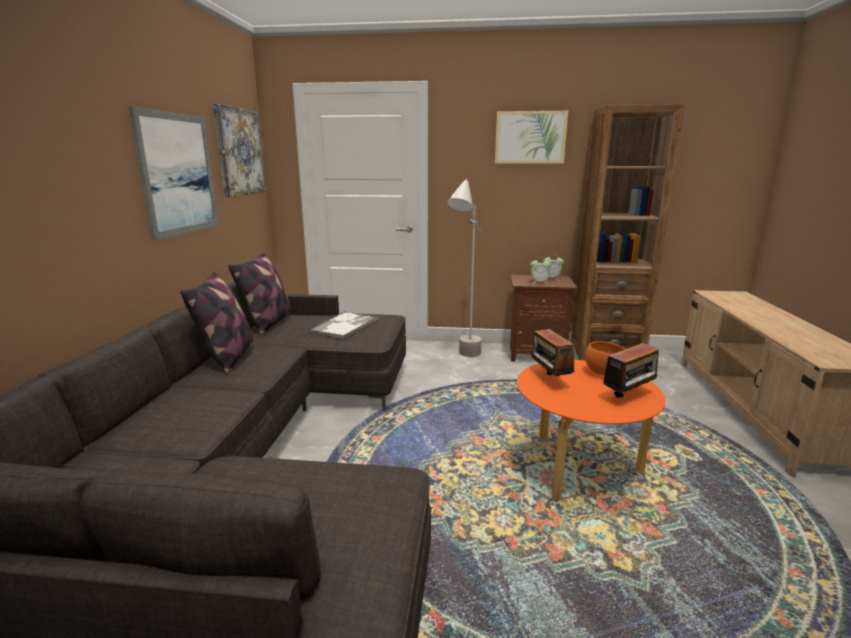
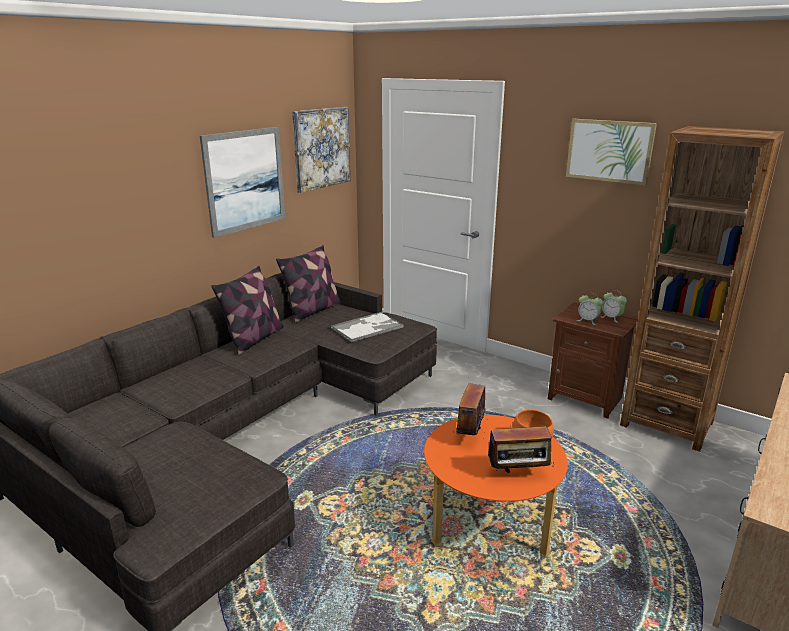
camera: 30 degrees right, 5 degrees up
(464, 359) = (500, 383): grey floor lamp -> none

